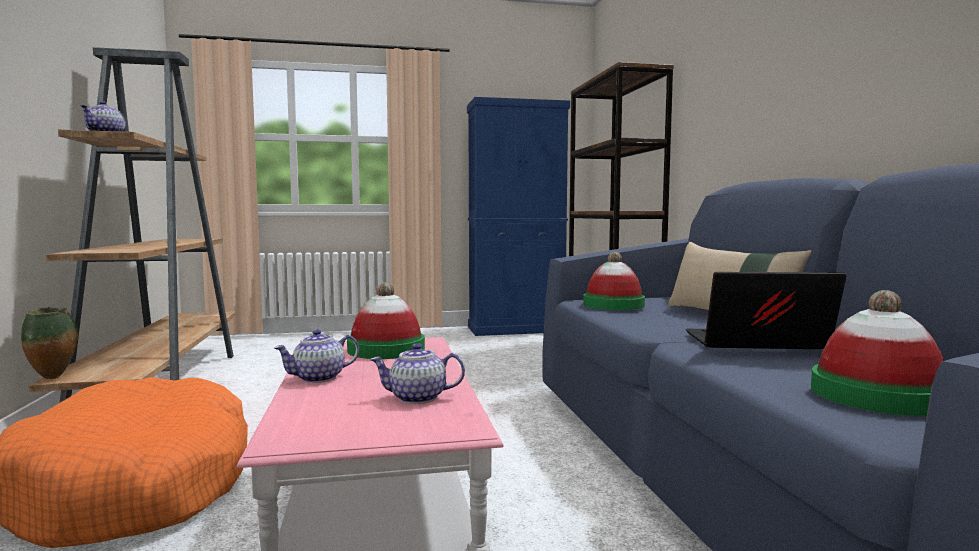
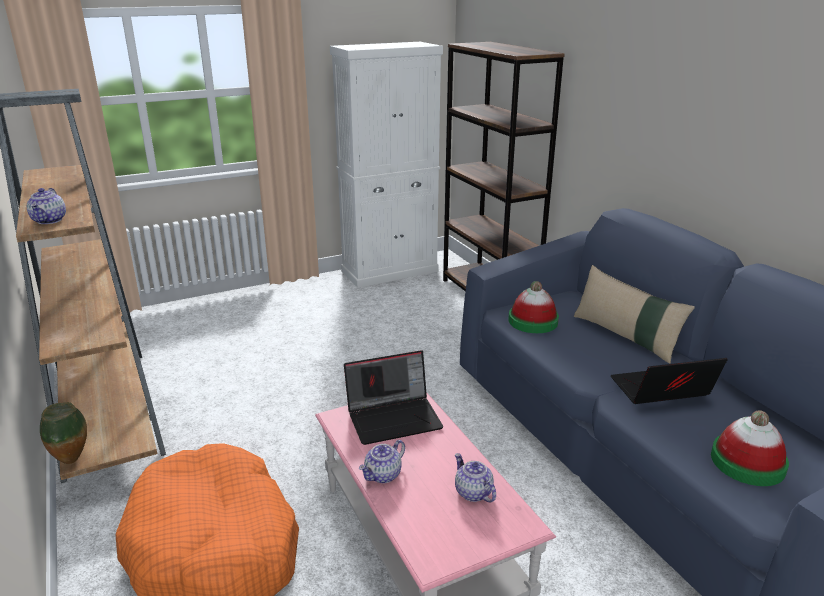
camera: 15 degrees left, 20 degrees up
(386, 349) = (394, 417): hat -> laptop
(417, 398) = (472, 492): teapot -> teapot turned 75 degrees clockwise
(516, 329) = (390, 271): blue cabinet -> white cabinet

